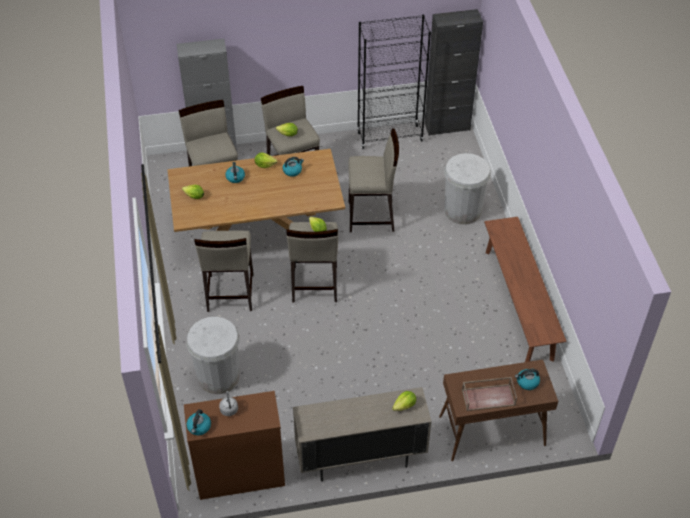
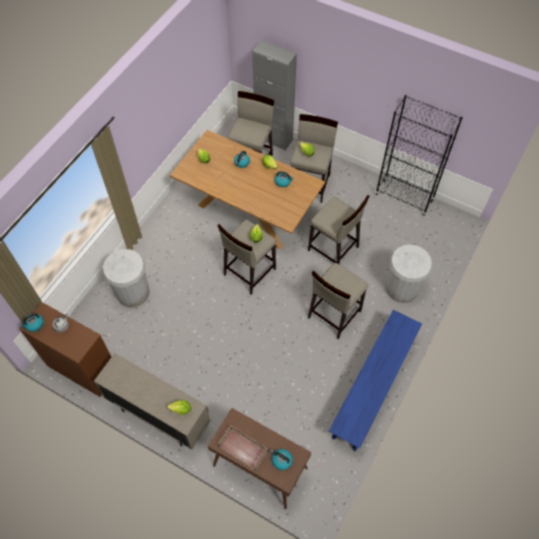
camera: 40 degrees right, 10 degrees up
(230, 293) = (192, 241): beige stool -> beige stool (333, 314)
(447, 126) = (454, 216): black cabinet -> none
(518, 304) = (372, 388): brown bench -> blue bench

